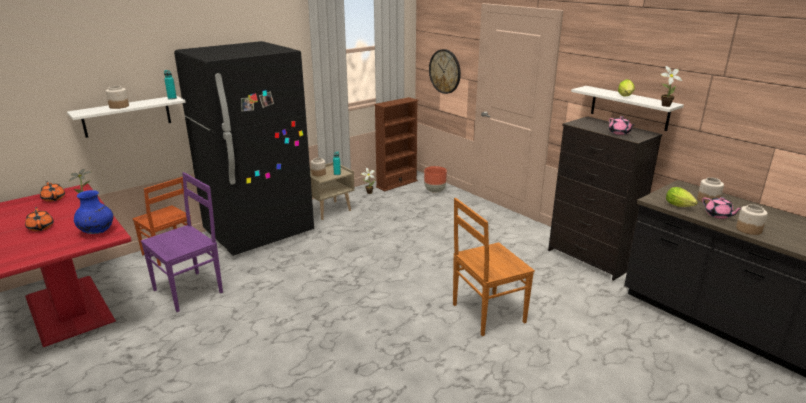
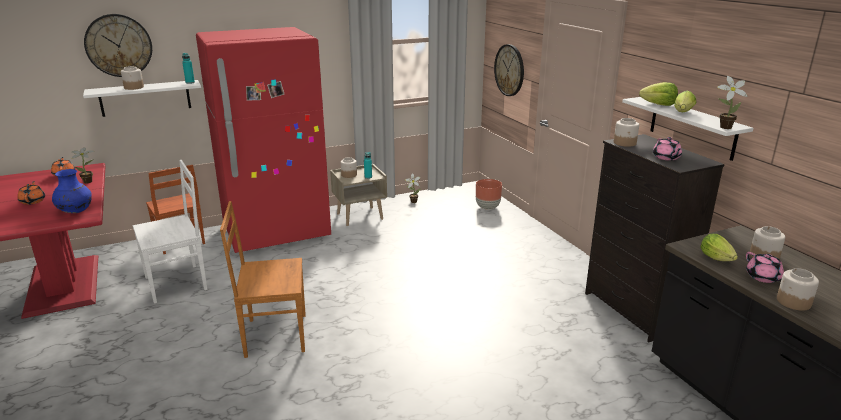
camera: 15 degrees right, 0 degrees up
(100, 66) = (118, 45): none -> wall clock
(190, 290) = (178, 283): purple chair -> white chair
(259, 233) = (276, 232): black fridge -> red fridge
(396, 184) = (449, 195): brown bookcase -> none
(486, 314) = (469, 357): brown chair -> brown chair (273, 335)
(580, 124) = (625, 143): none -> jar
(602, 92) = (659, 105): none -> lettuce

